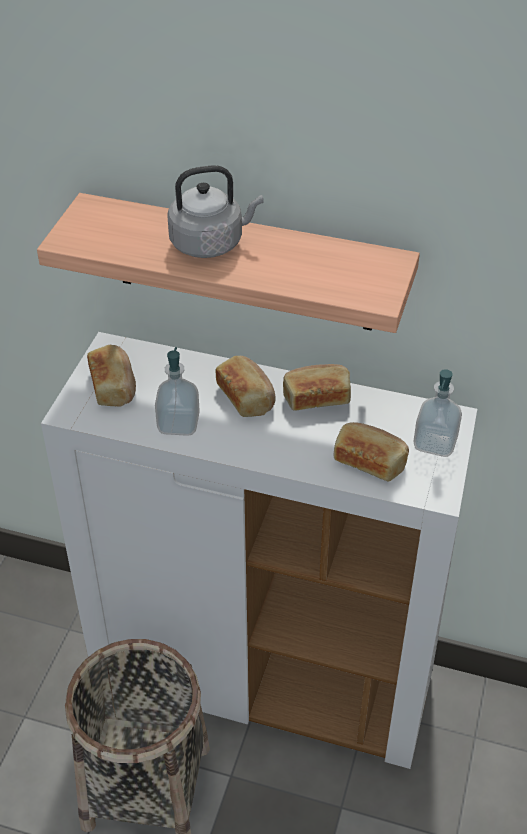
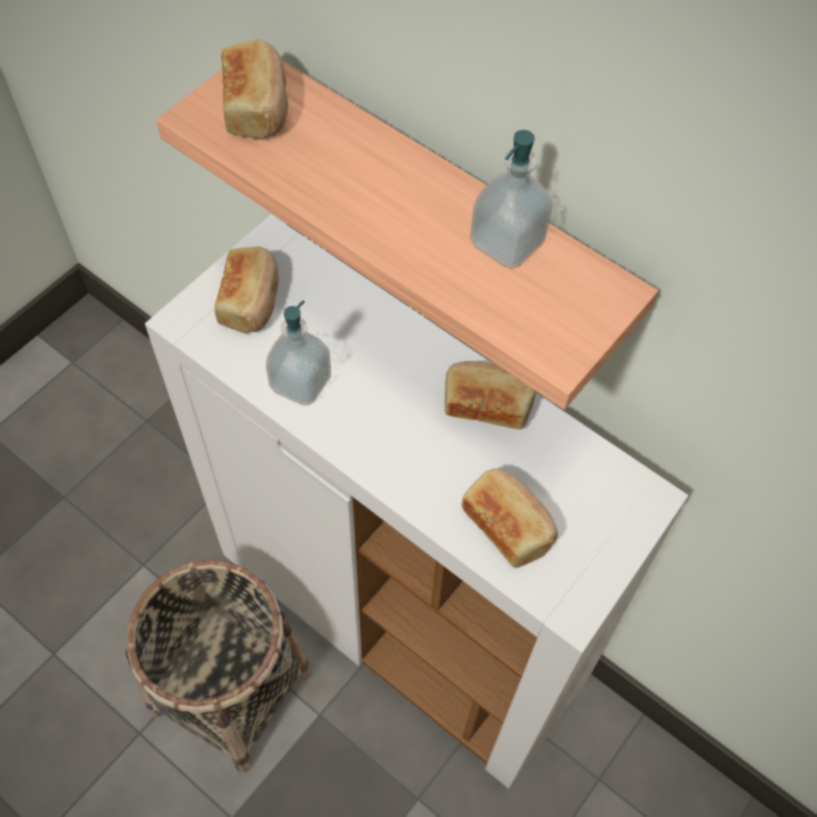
camera: 20 degrees right, 15 degrees up
(210, 243) = (378, 182): grey kettle -> none
(246, 397) = (401, 372): bread -> bread (257, 106)
(435, 443) = (605, 529): soap dispenser -> soap dispenser (507, 243)

